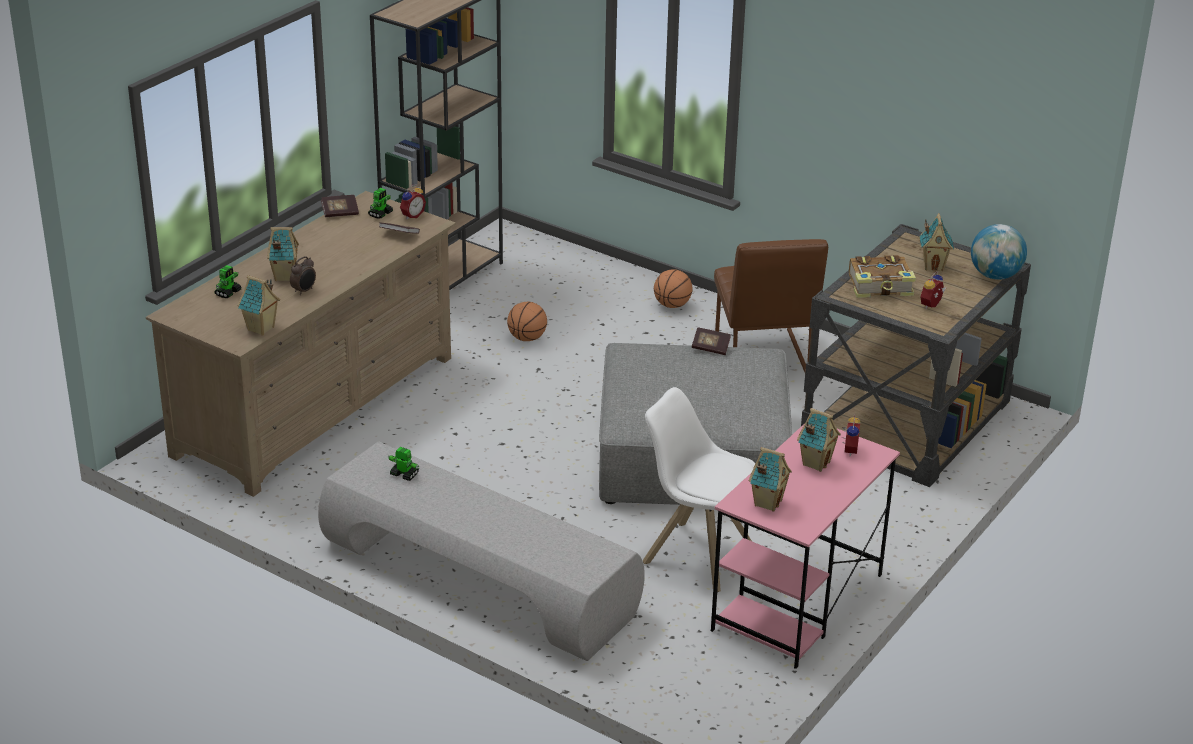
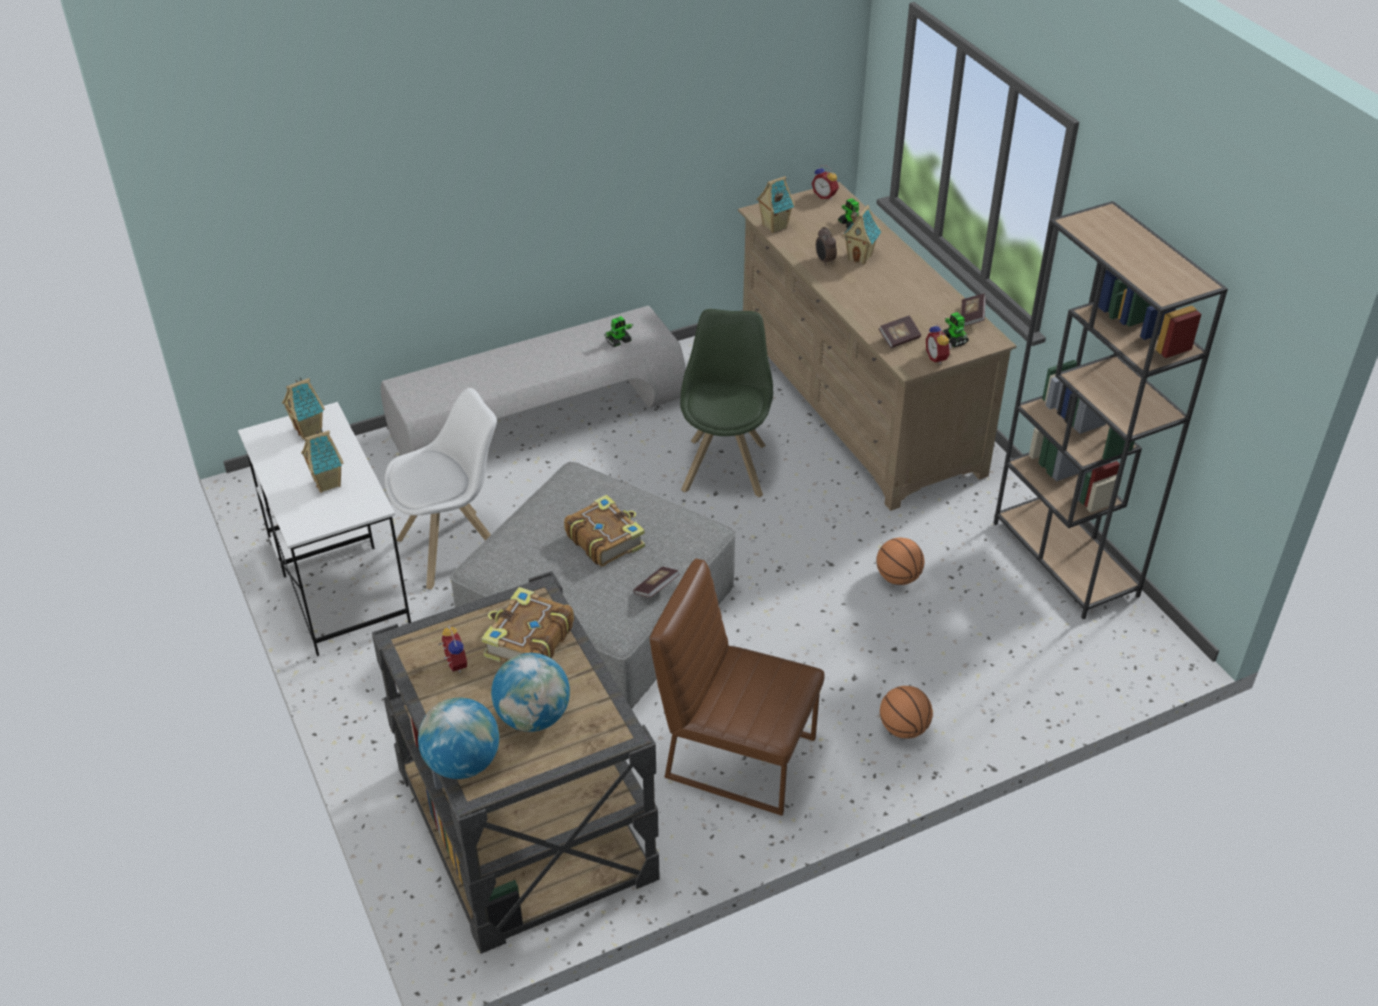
camera: 120 degrees right, 10 degrees up
(462, 449) = (725, 467): none -> green chair
(685, 383) = (605, 539): none -> book
(797, 603) = (337, 581): pink desk -> white desk
(848, 450) = (324, 513): alarm clock -> alarm clock (825, 195)
(933, 266) = (533, 717): toy house -> globe

